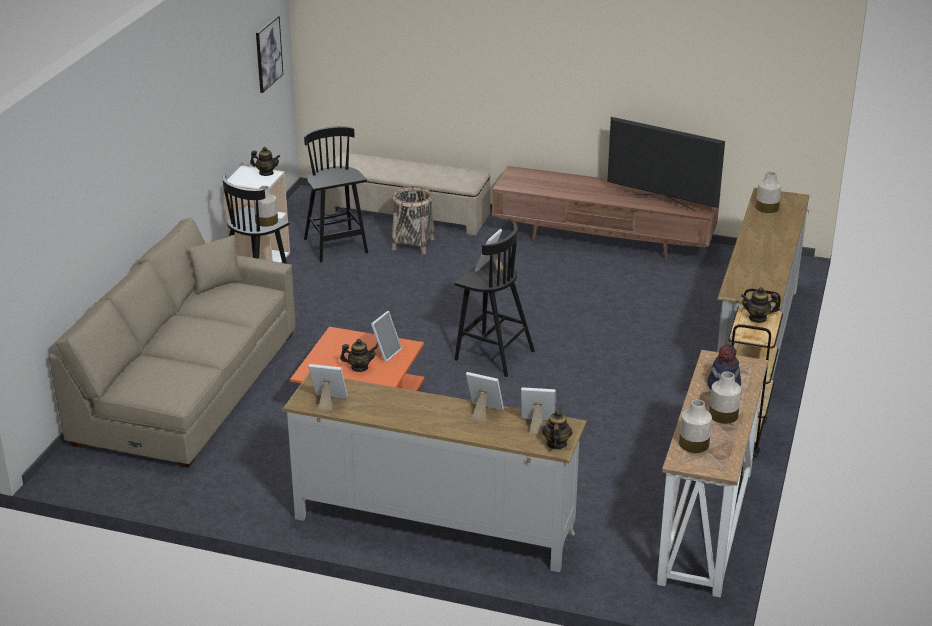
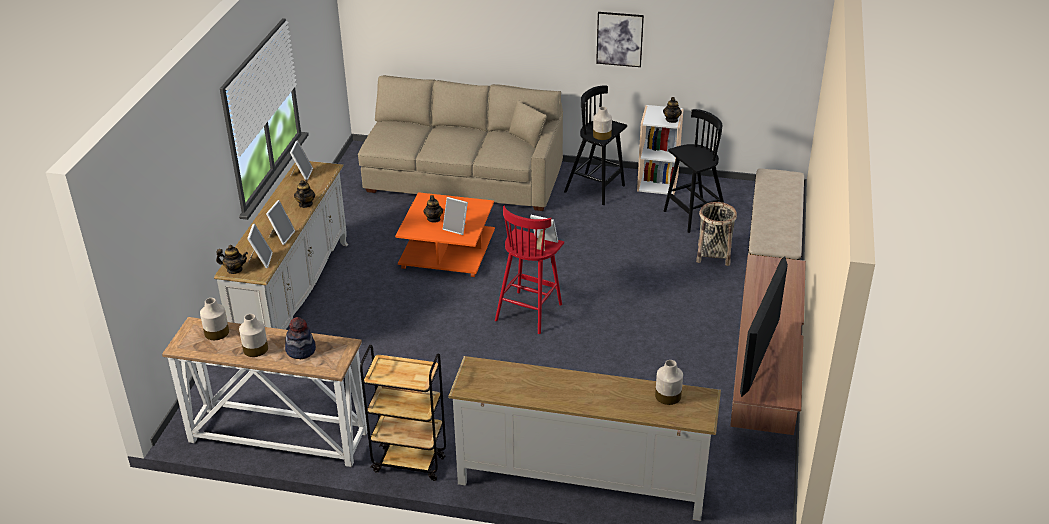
camera: 85 degrees right, 5 degrees up
(268, 53) = (769, 47): picture -> picture (619, 39)
(492, 354) = (529, 310): black stool -> red stool
(758, 318) = (415, 374): teapot -> teapot (305, 204)

